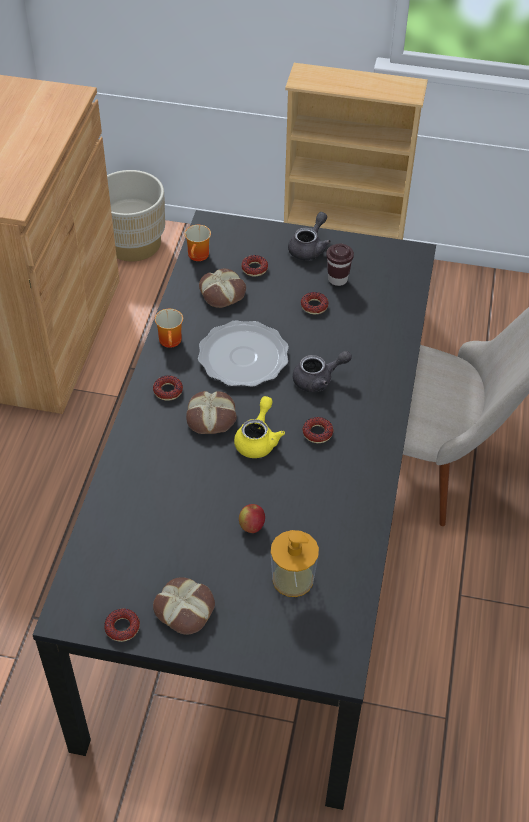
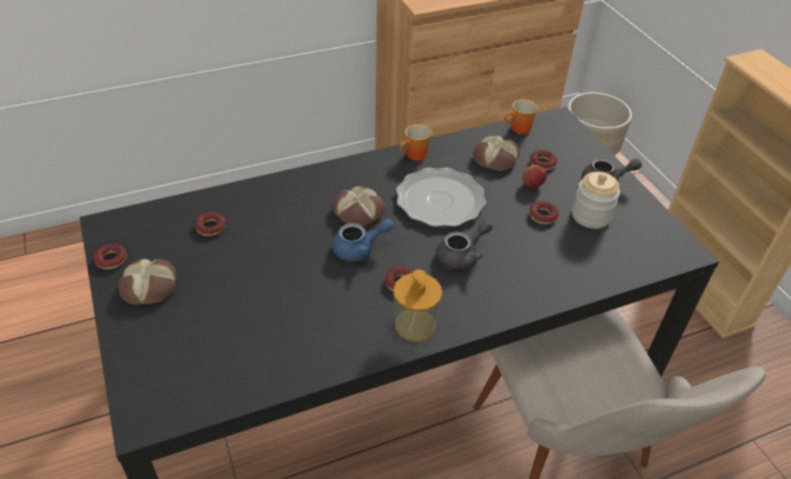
camera: 55 degrees right, 5 degrees down
(168, 391) = (363, 177): donut -> donut (210, 227)
(251, 526) = (263, 287): apple -> apple (532, 185)
(258, 439) = (359, 249): yellow teapot -> blue teapot
(293, 579) = (224, 340): soap dispenser -> soap dispenser (415, 325)
(318, 379) = (462, 256): grey teapot -> grey teapot turned 75 degrees counterclockwise
(337, 279) = (591, 216): brown cup -> jar

